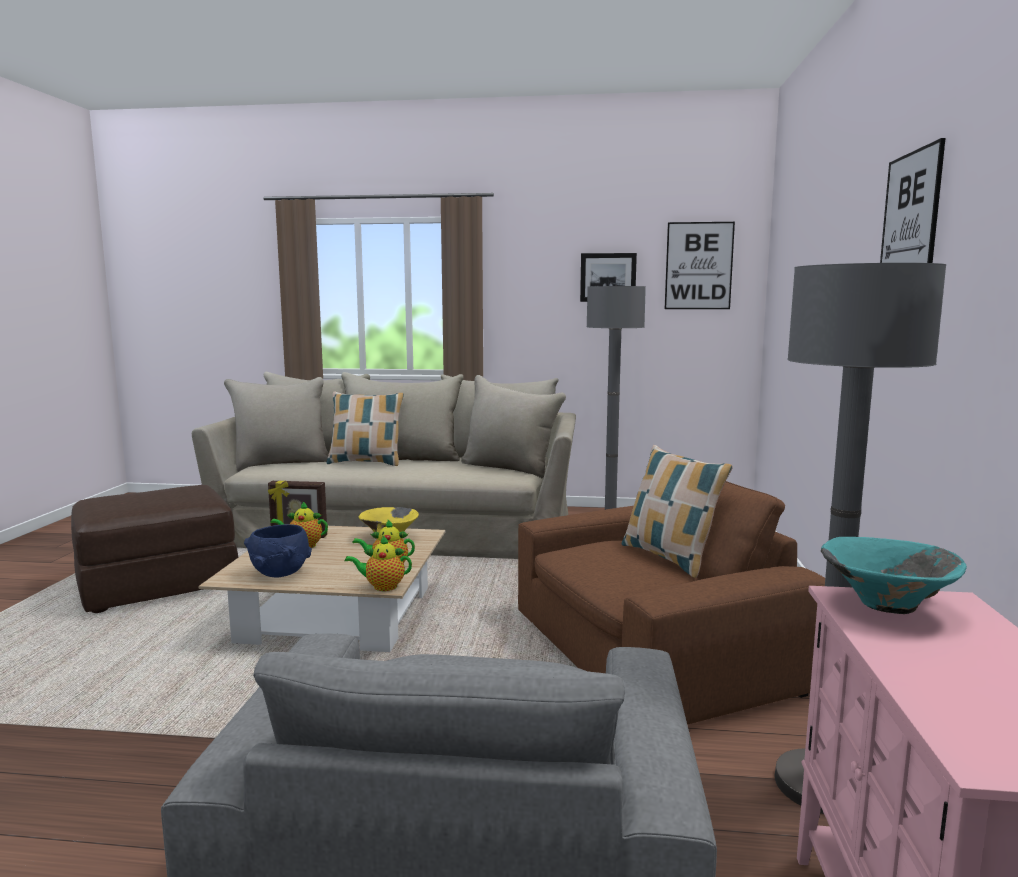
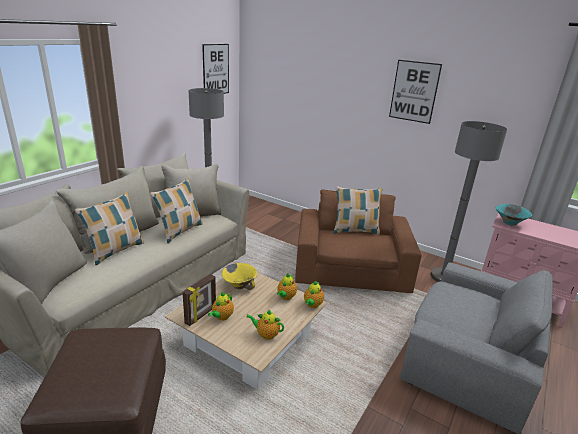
camera: 65 degrees left, 15 degrees up
(280, 573) = (266, 334): blue bowl -> teapot
(451, 470) = (180, 231): none -> pillow
(608, 277) = (178, 80): picture -> none

